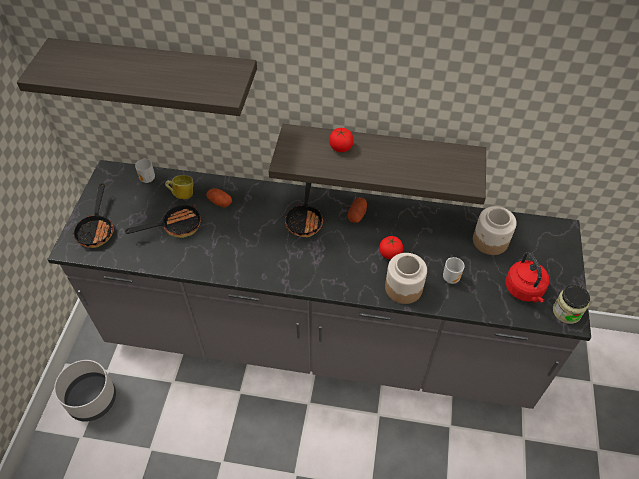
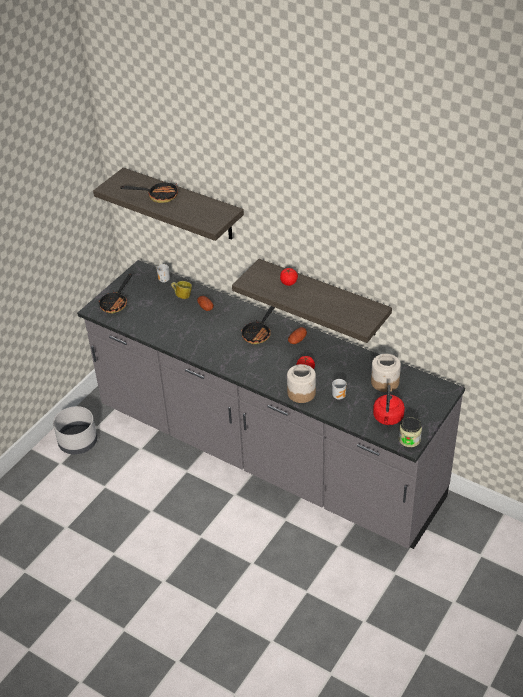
camera: 25 degrees right, 10 degrees down
(176, 226) = (168, 314): frying pan -> frying pan (158, 196)

